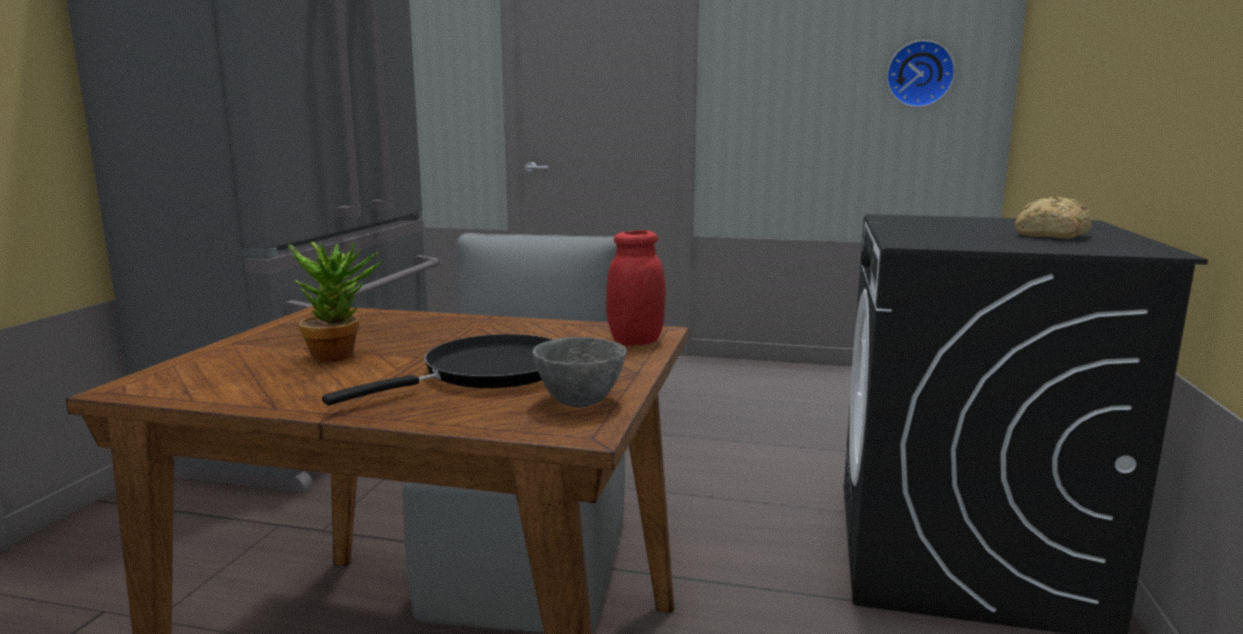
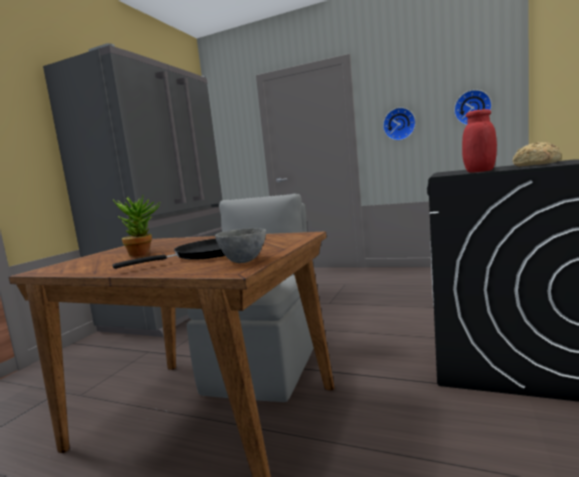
camera: 10 degrees right, 5 degrees down
(636, 341) = (293, 238): red jar -> red jar (480, 171)
(782, 85) = (399, 124): none -> wall clock

